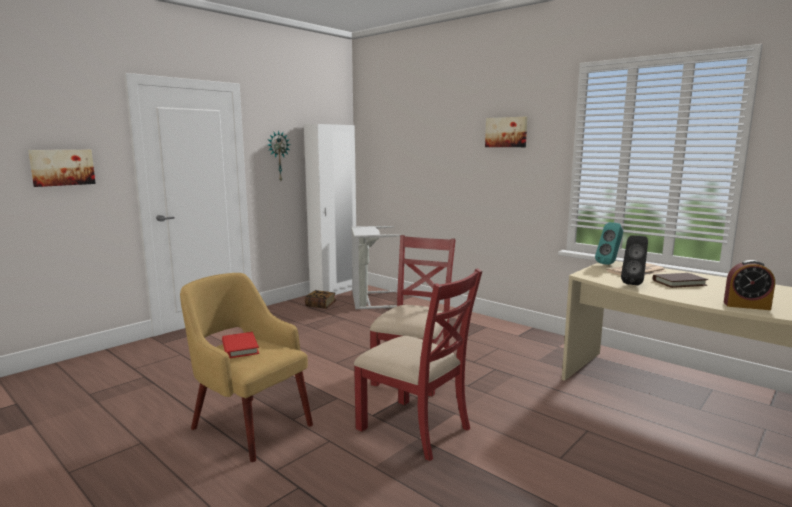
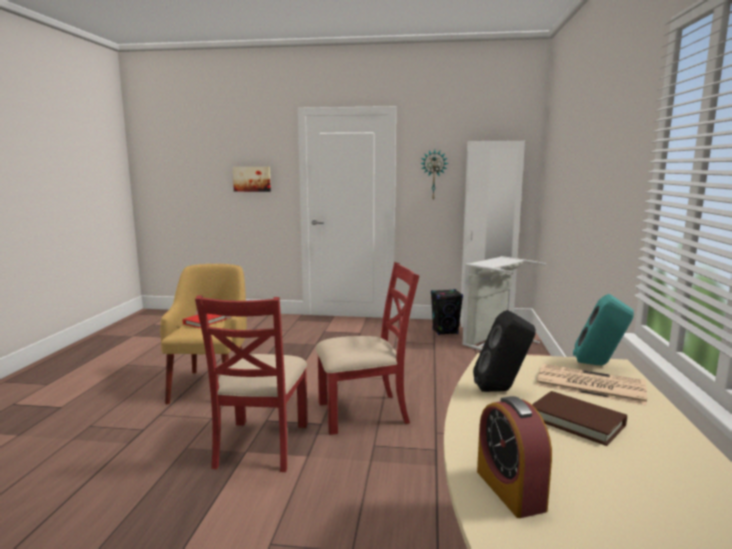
camera: 55 degrees right, 0 degrees up
(320, 305) = (445, 332): book -> black speaker
(506, 132) = (613, 143): picture -> none

